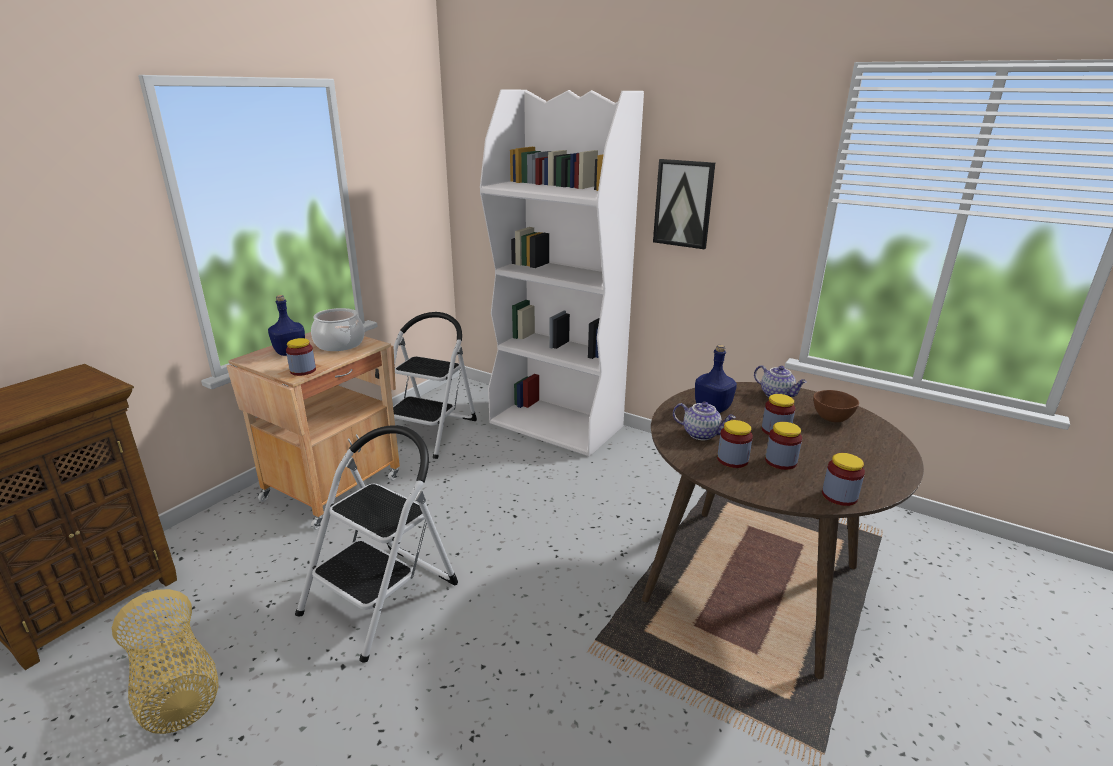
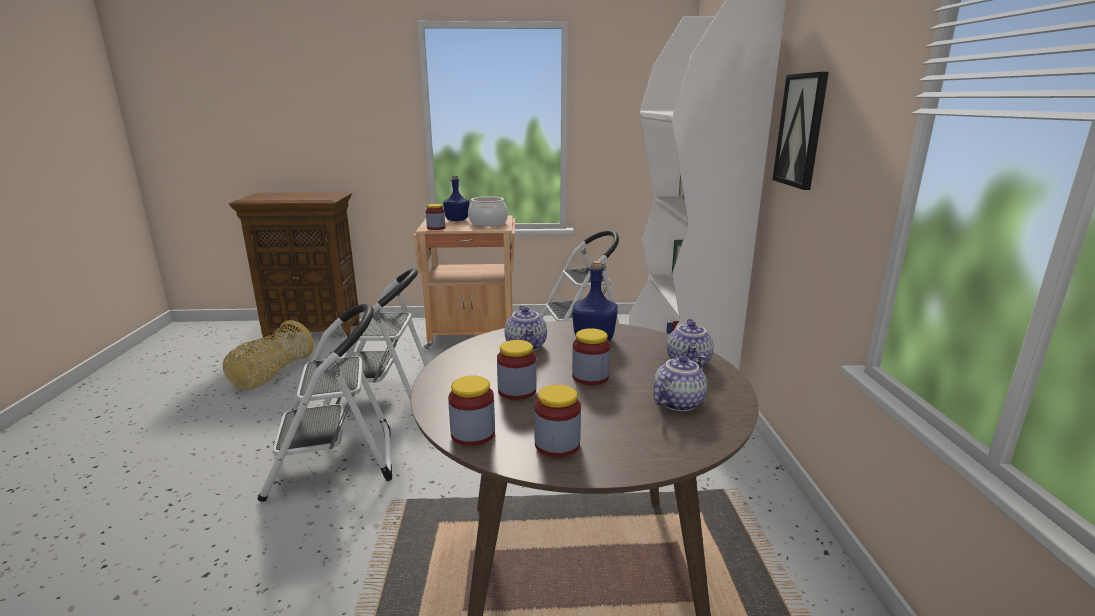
camera: 55 degrees right, 5 degrees down
(481, 674) = (336, 462): none -> step ladder
(732, 460) = (490, 368): jar -> jar (557, 444)
(831, 419) = (677, 402): brown bowl -> teapot

